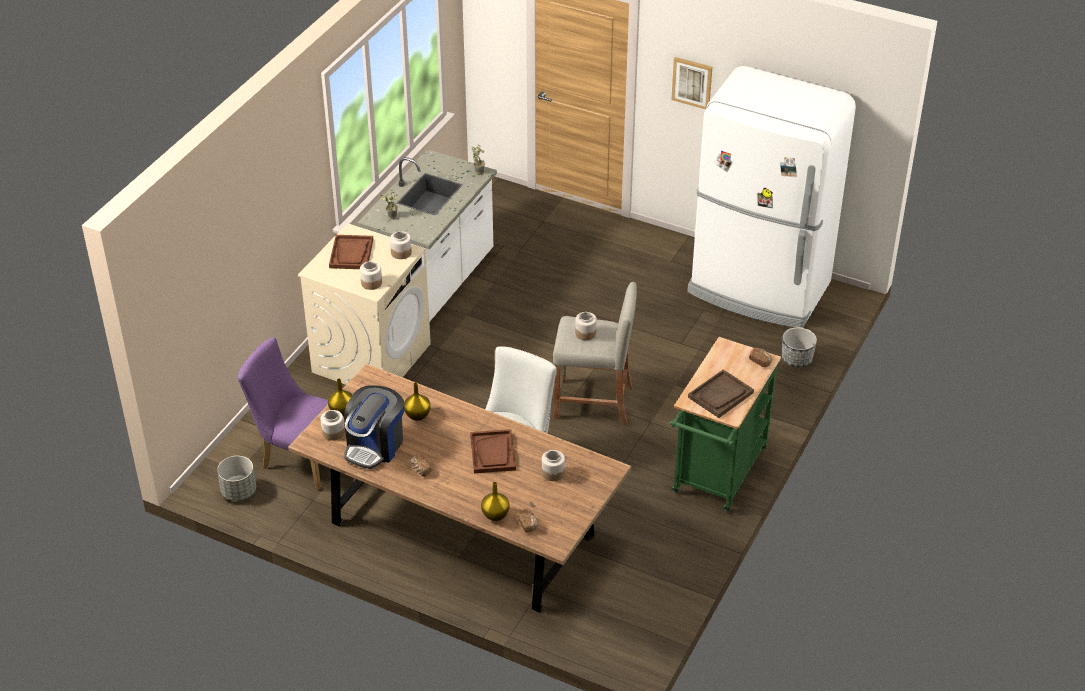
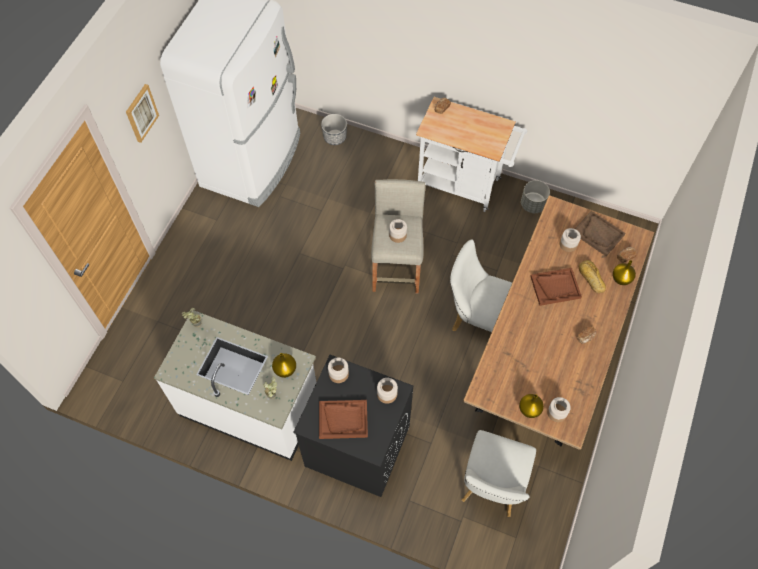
camera: 95 degrees left, 20 degrees up
(239, 491) = (540, 532): grey planter -> grey planter (532, 204)
(299, 457) = (491, 487): purple chair -> white chair
(371, 357) = (356, 446): beige washing machine -> black washing machine
(375, 445) = (565, 376): coffee machine -> none
(417, 416) = (523, 348): yellow vase -> yellow vase (285, 369)
(500, 486) = (590, 278): none -> bread
(717, 475) = (463, 185): green cart -> white cart
(720, 395) = (483, 132): brown tray -> brown tray (598, 234)

